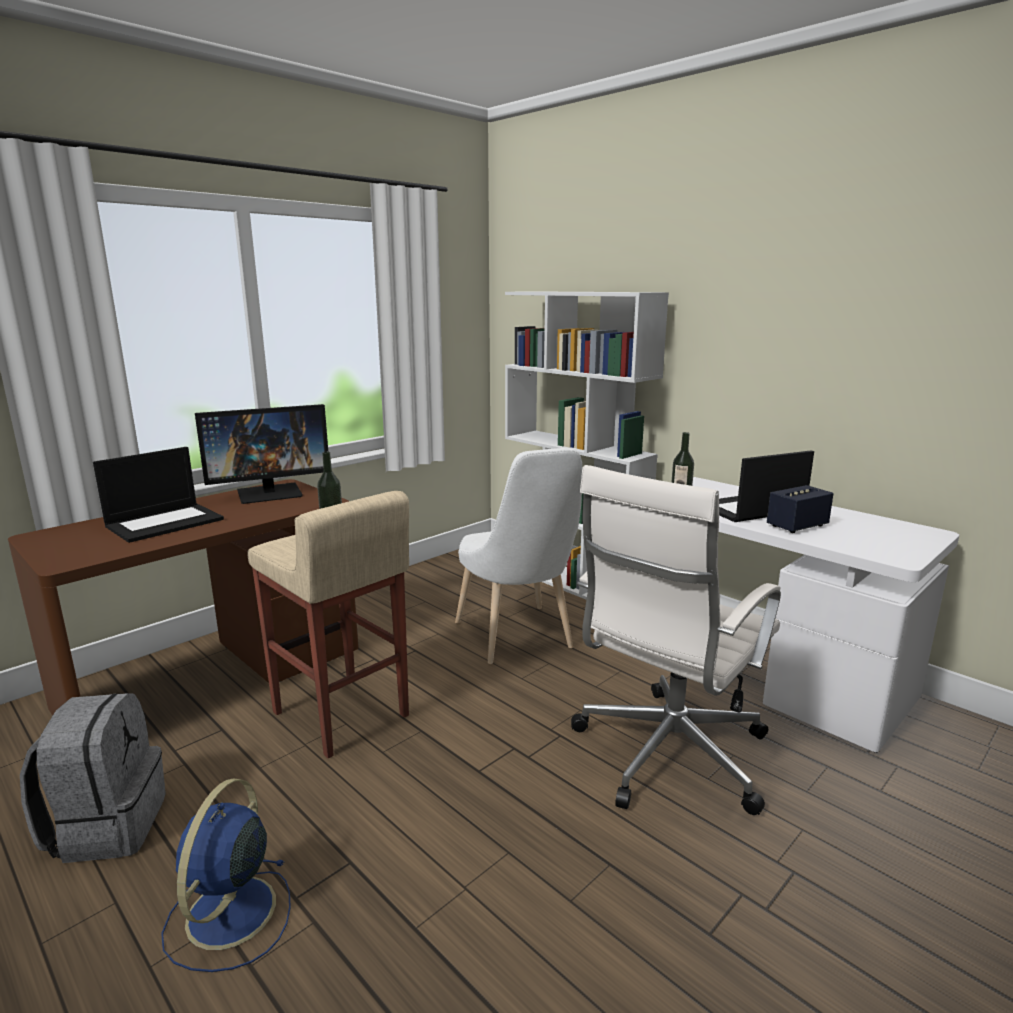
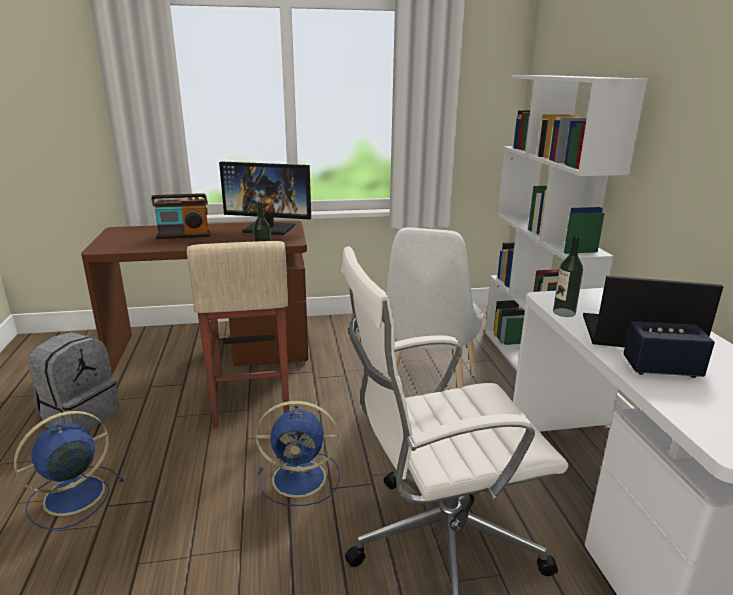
camera: 35 degrees right, 5 degrees up
(165, 522) = (184, 235): laptop -> radio
(489, 761) = (301, 478): none -> blue fan

